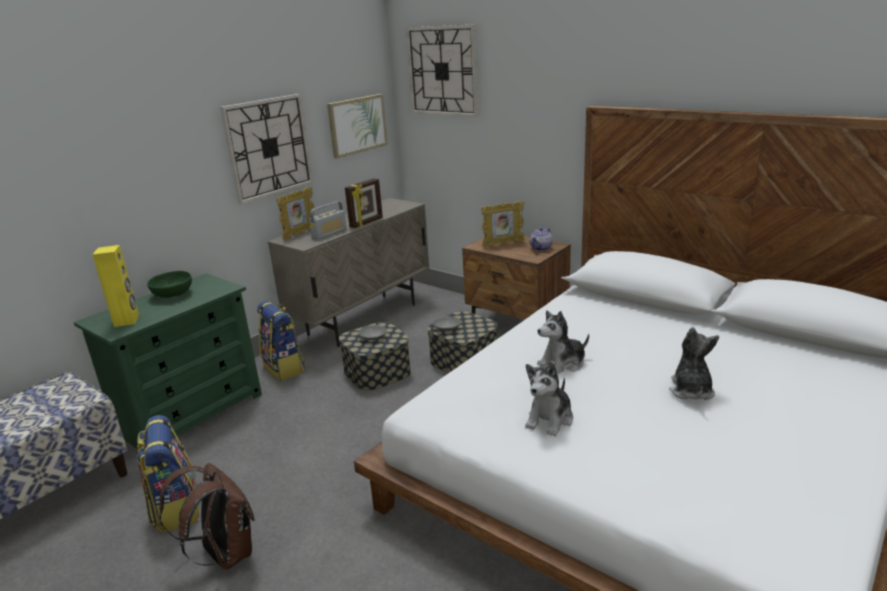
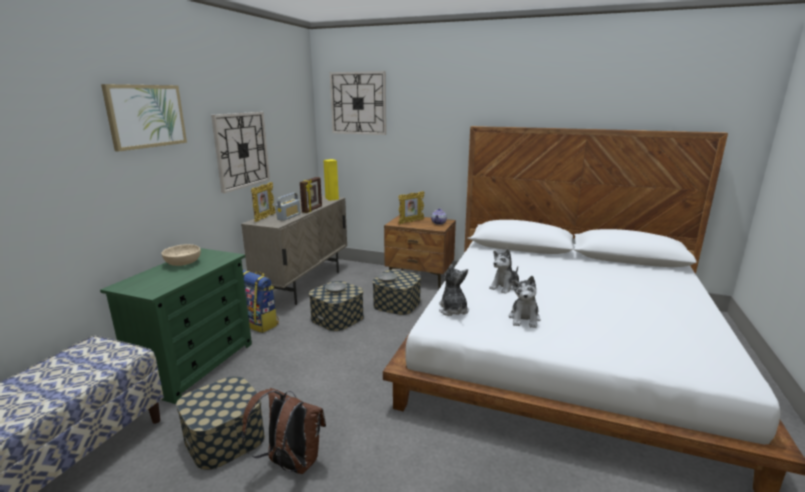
camera: 20 degrees left, 5 degrees down
(127, 321) = (155, 284): yellow speaker -> yellow speaker (332, 199)
(172, 294) = (182, 263): green bowl -> beige bowl
(176, 508) = (224, 438): backpack -> storage box
(357, 125) = (295, 139): picture -> picture (146, 116)
(690, 391) = (593, 293): plush toy -> plush toy (453, 310)

